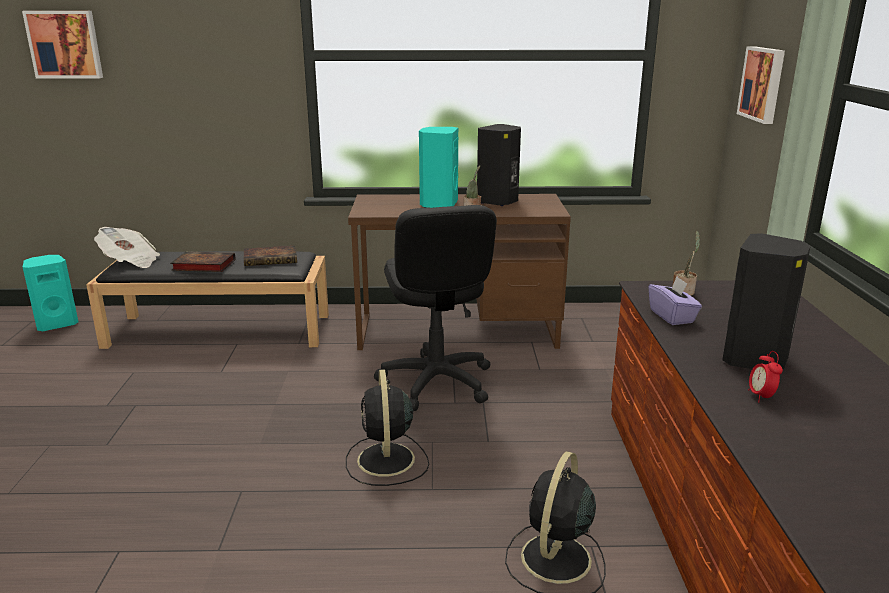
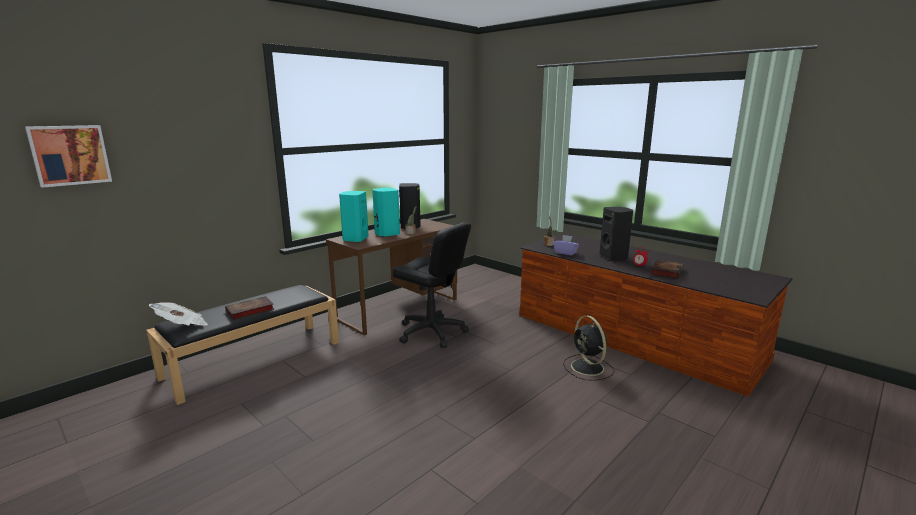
camera: 45 degrees left, 5 degrees down
(57, 324) = (92, 409): turquoise speaker -> turquoise speaker (355, 239)
(272, 259) = (289, 294): book -> book (666, 271)
(386, 461) = (473, 370): black fan -> none
(763, 84) = (504, 151): picture -> none

